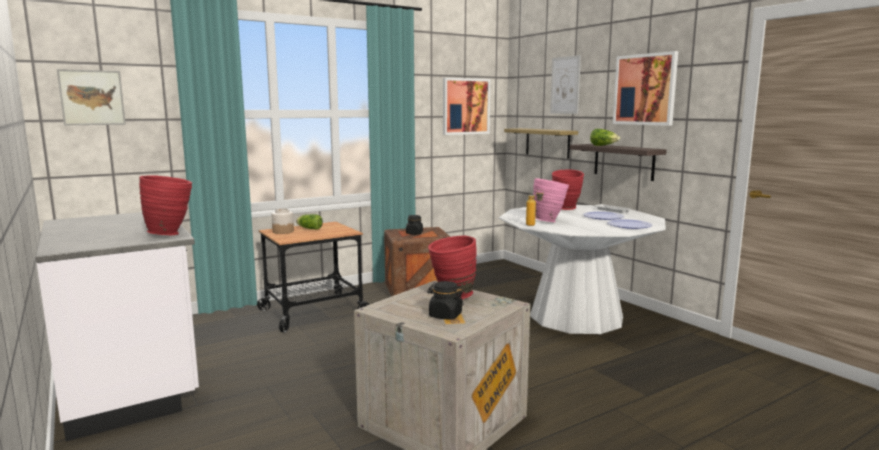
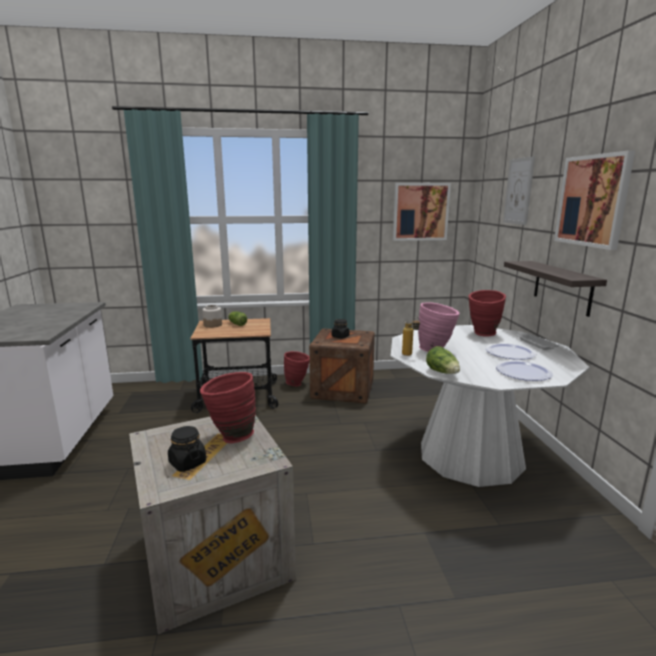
camera: 25 degrees right, 5 degrees up
(92, 97) = (75, 207): picture -> none
(171, 234) = (46, 331): red vase -> red vase (297, 384)
(547, 143) = (499, 254): shelf -> none
(603, 146) = (538, 266): lettuce -> lettuce (443, 372)

